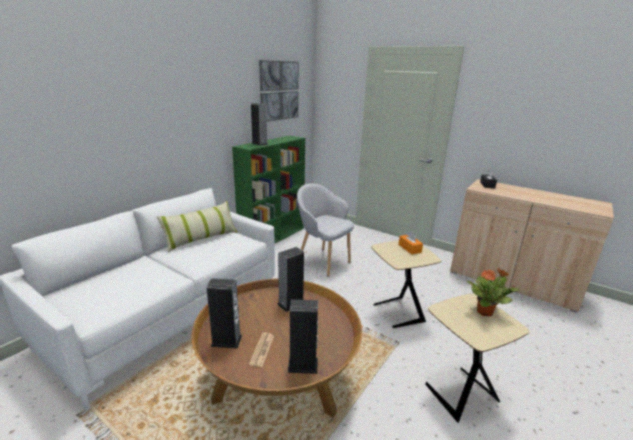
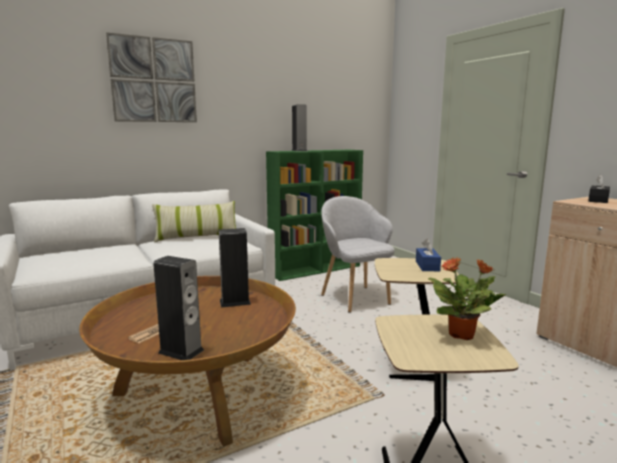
camera: 25 degrees right, 10 degrees down
(226, 341) = (132, 317): speaker -> none
(279, 90) = (335, 96): picture -> picture (153, 80)
(409, 248) = (427, 266): orange tissue box -> blue tissue box

